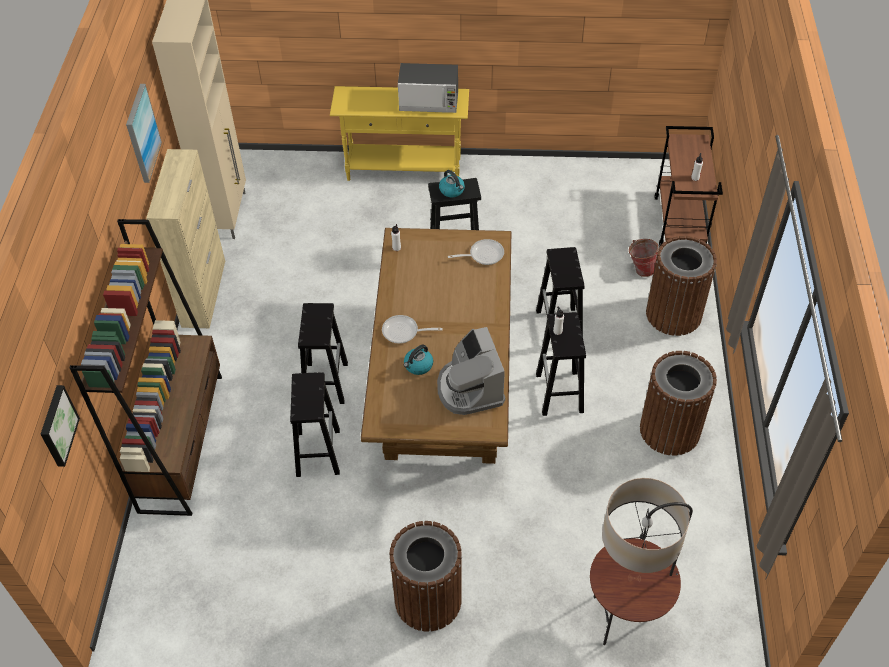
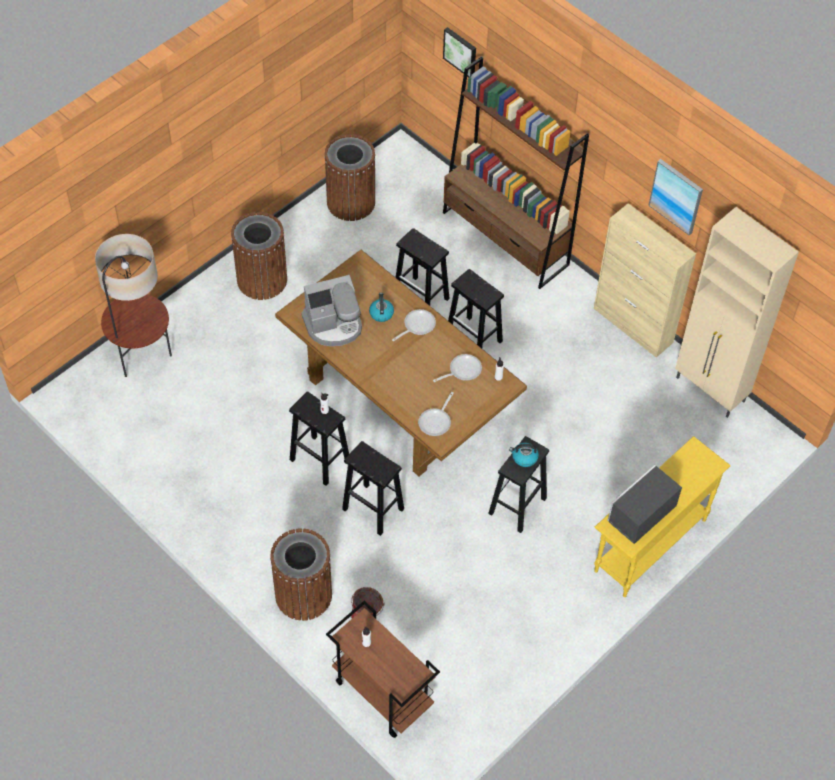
camera: 130 degrees right, 5 degrees up
(416, 272) = (462, 370): none -> frying pan
(470, 388) = (333, 325): coffee machine -> coffee machine turned 135 degrees clockwise
(670, 430) = (221, 496): brown trash can -> brown trash can (350, 202)

